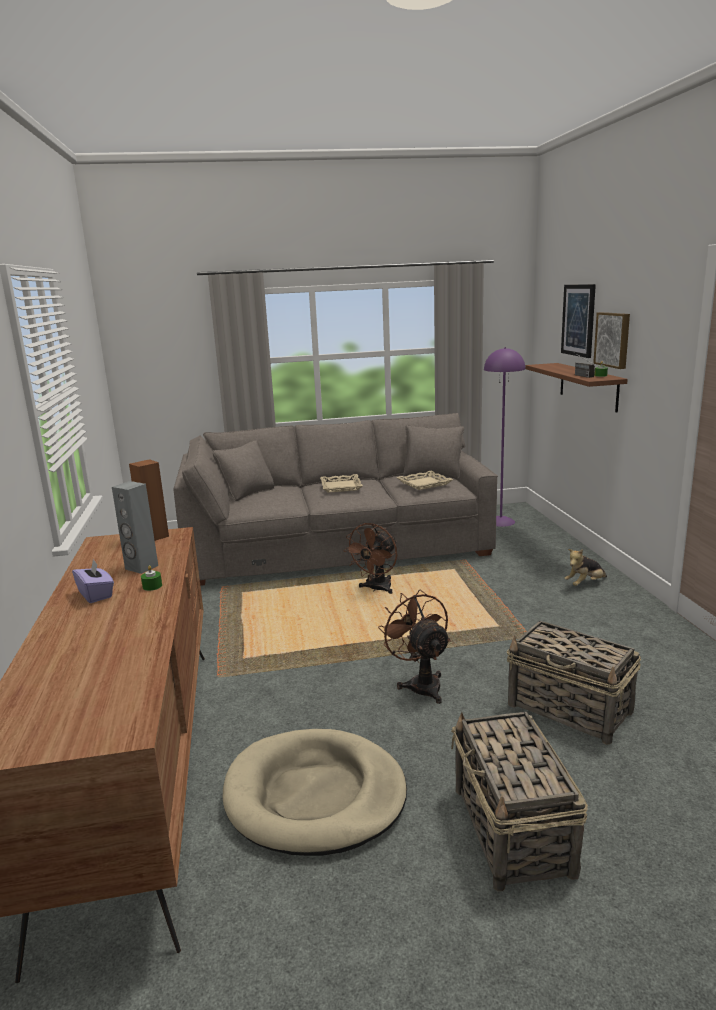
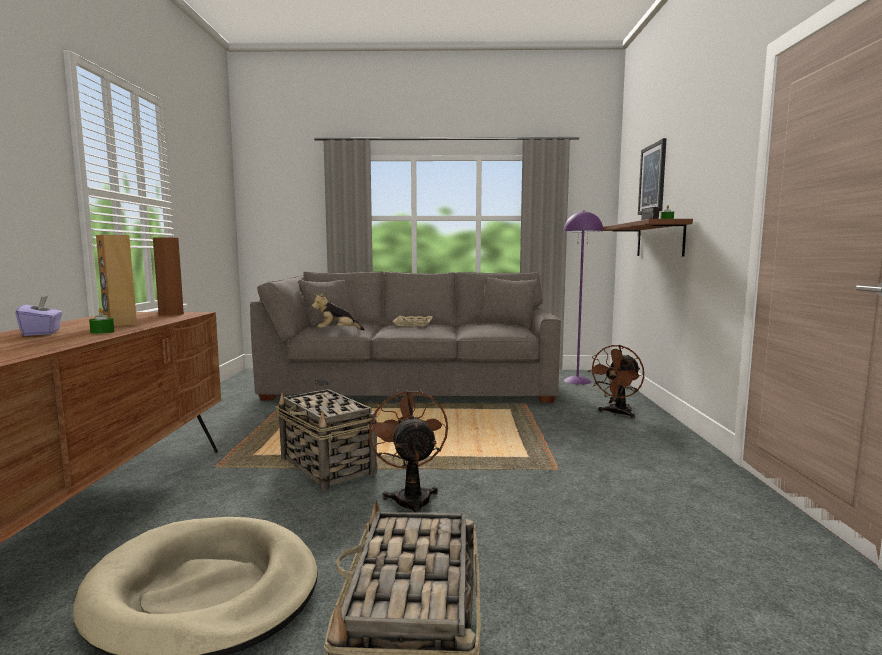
camera: 10 degrees right, 10 degrees down
(141, 567) = (119, 324): grey speaker -> brown speaker
(376, 589) = (424, 417): brown fan -> brown fan (617, 413)
(424, 483) = (491, 326): beige tray -> none
(570, 709) = (570, 545): basket -> basket (328, 466)
(585, 584) = (642, 432): plush toy -> plush toy (337, 331)
(613, 339) = (681, 184): picture -> none

